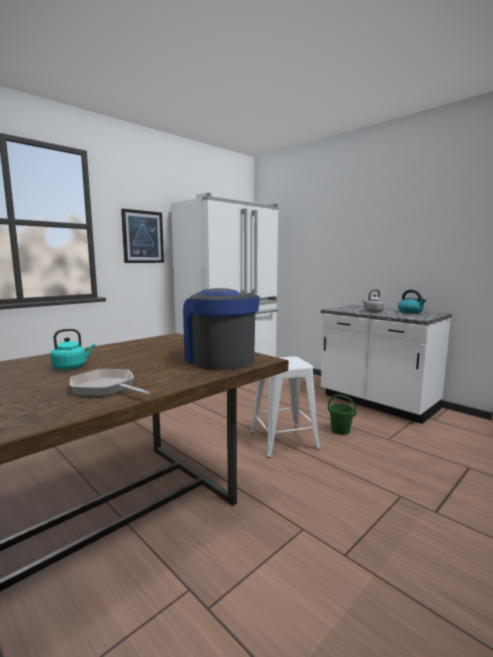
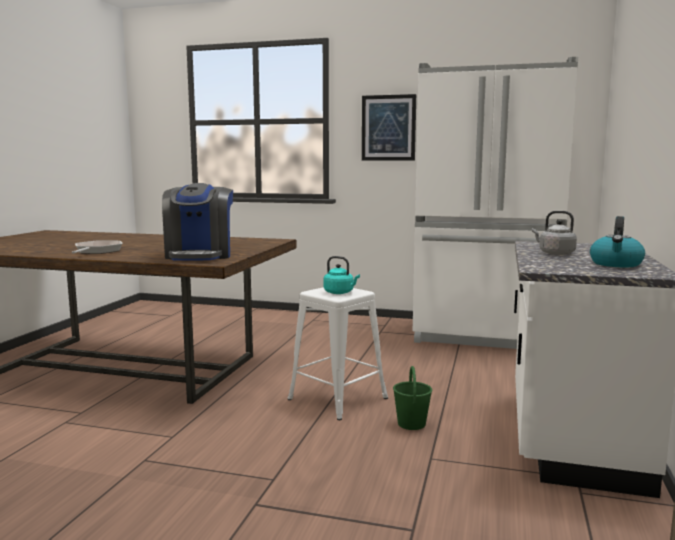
camera: 60 degrees right, 0 degrees up
(72, 367) = (142, 241): turquoise kettle -> turquoise kettle (340, 292)
(219, 359) = (200, 255): coffee machine -> coffee machine turned 150 degrees clockwise

